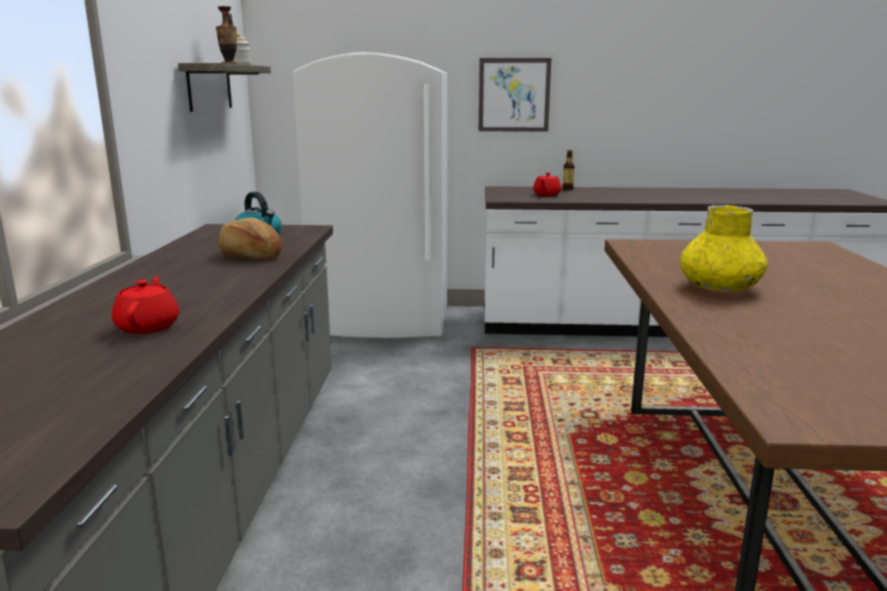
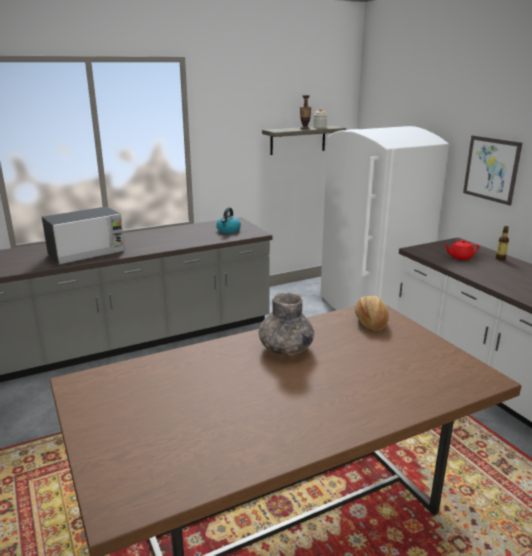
camera: 60 degrees right, 5 degrees up
(148, 326) = (87, 253): red teapot -> microwave
(250, 256) = (192, 239): bread -> bread (371, 322)
(719, 288) = (285, 348): yellow vase -> grey vase

